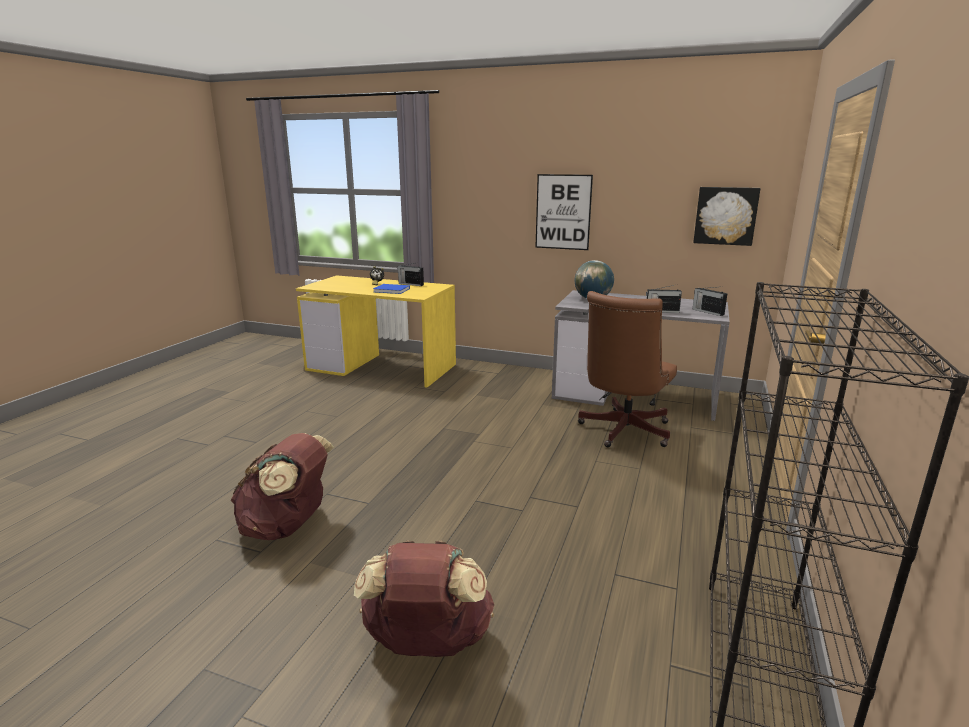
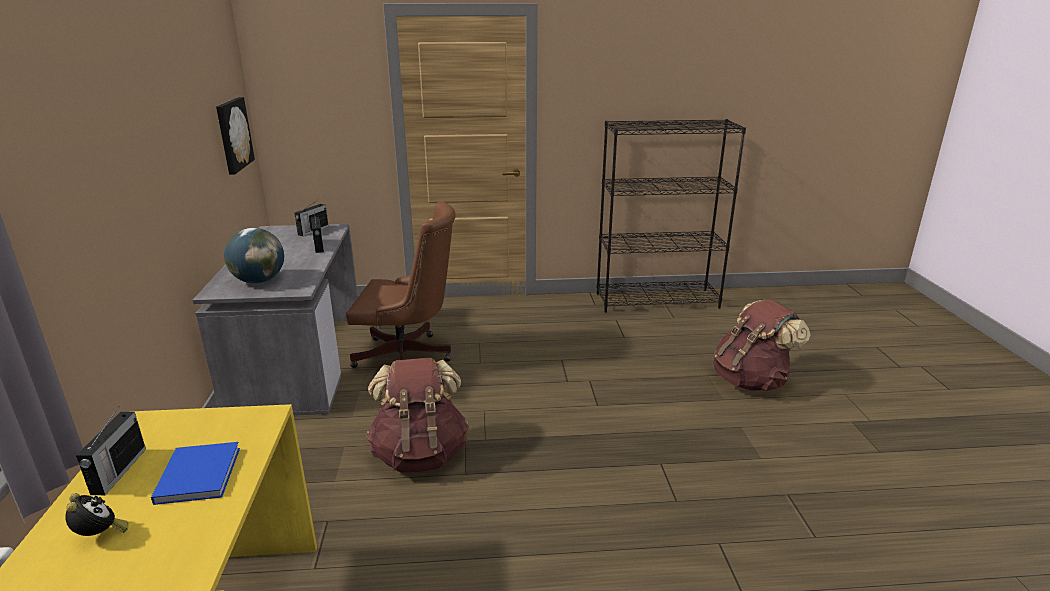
camera: 115 degrees left, 5 degrees up
(287, 526) = (745, 498): brown backpack -> brown backpack (420, 454)
(563, 212) = (145, 188): picture -> none

